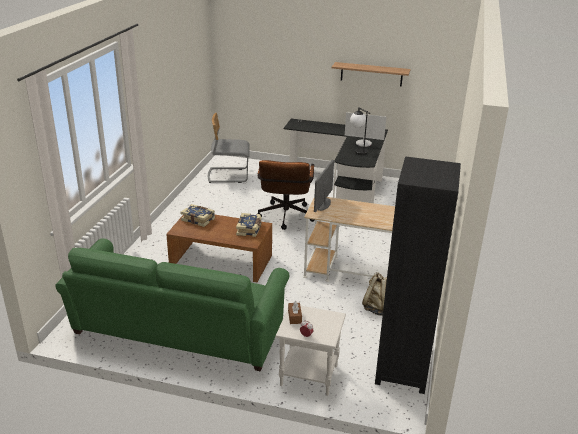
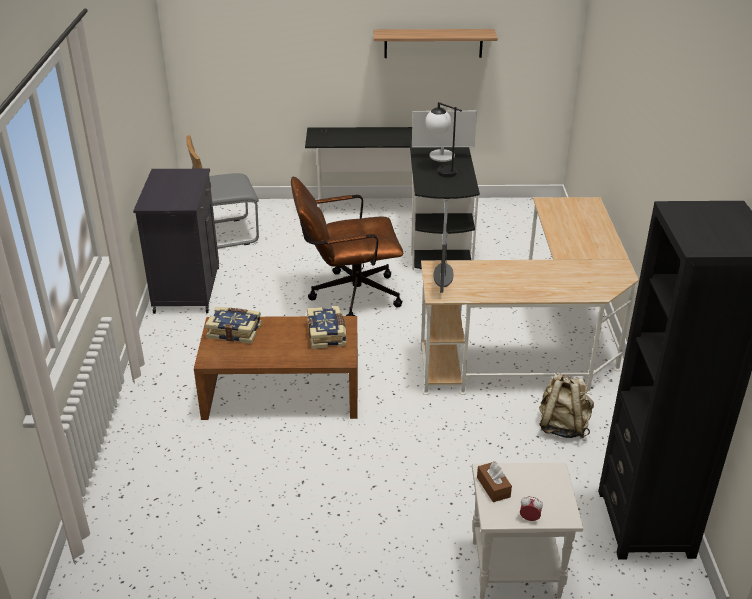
camera: 15 degrees left, 5 degrees up
(176, 333) = (269, 542): green sofa -> none
(194, 200) = (187, 289): none -> black cabinet
(285, 218) = (347, 295): brown office chair -> brown office chair turned 90 degrees clockwise

